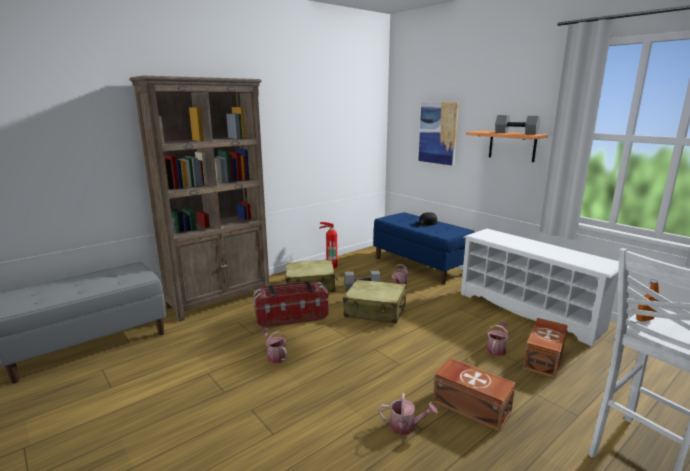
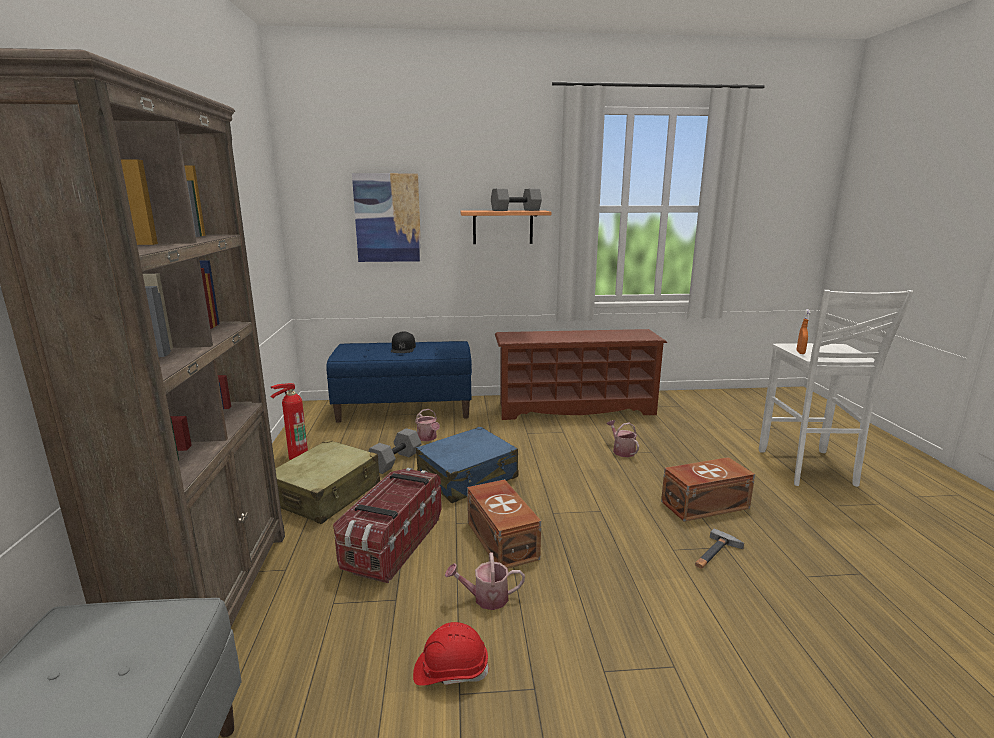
camera: 55 degrees left, 0 degrees up
(220, 365) = (450, 670): none -> red hard hat
(375, 310) = (468, 477): beige suitcase -> blue suitcase
(406, 426) = (715, 554): watering can -> hammer
(530, 311) = (575, 408): white shoe rack -> brown shoe rack
(545, 358) = (657, 439): brown storage box -> brown storage box (502, 539)

